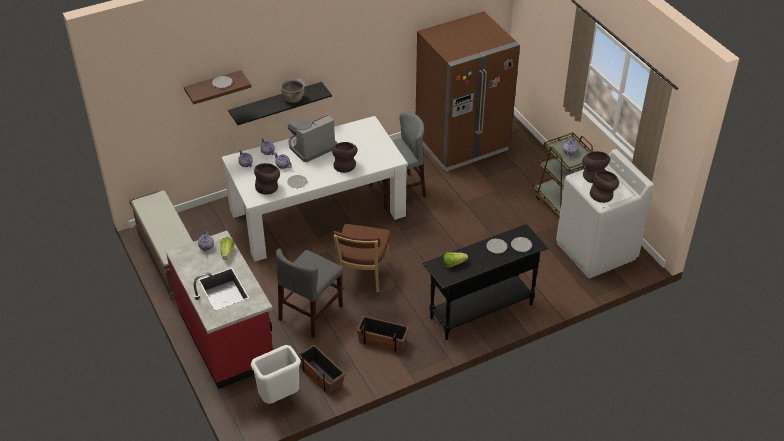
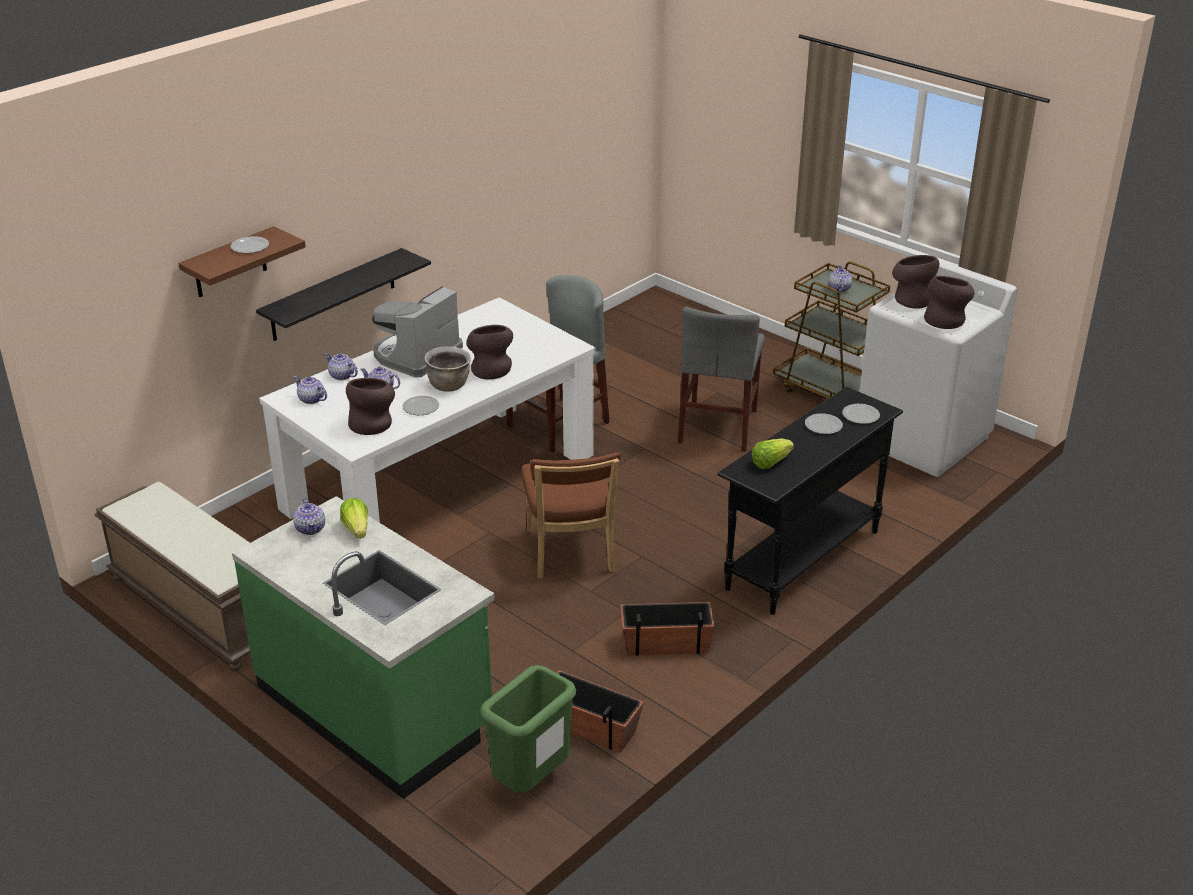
camera: 20 degrees left, 10 degrees down
(227, 337) = (376, 708): red counter -> green counter
(279, 398) = (532, 782): white trash can -> green trash can
(293, 99) = (367, 276): brown cooking pot -> brown cooking pot (449, 385)
(311, 313) = (512, 630): grey chair -> grey chair (718, 426)
(462, 144) = (623, 344): brown fridge -> none

